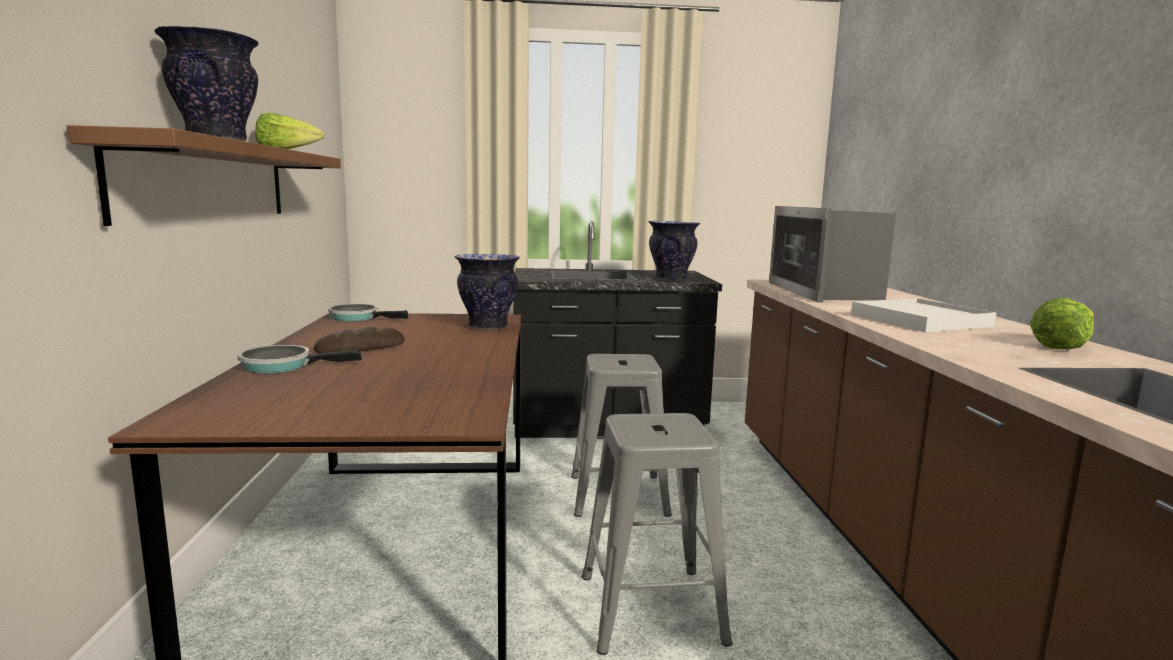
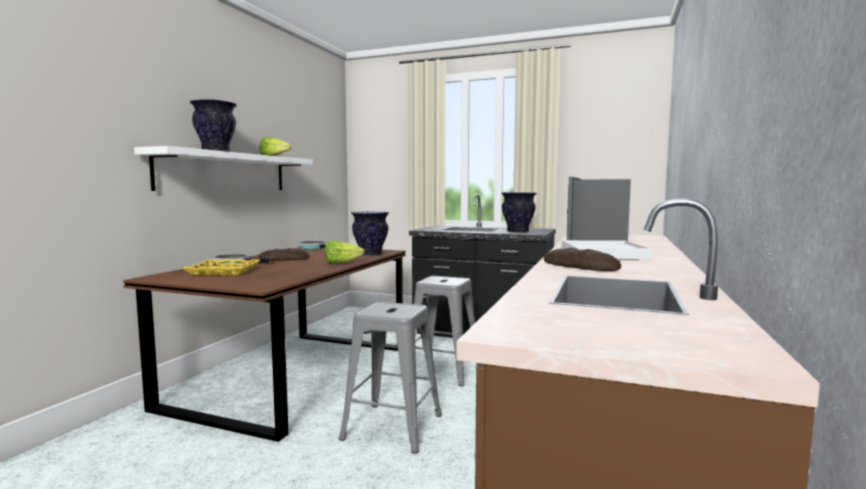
camera: 25 degrees right, 5 degrees down
(210, 182) = (225, 172): brown shelf -> white shelf
(305, 388) = (224, 271): none -> yellow tray
(977, 348) = (580, 266): none -> bread
(1061, 346) = (655, 270): lettuce -> lettuce (341, 263)

